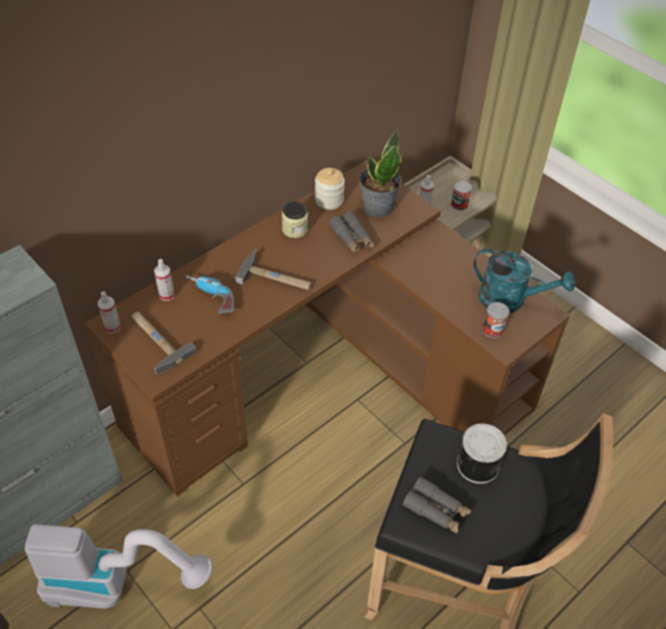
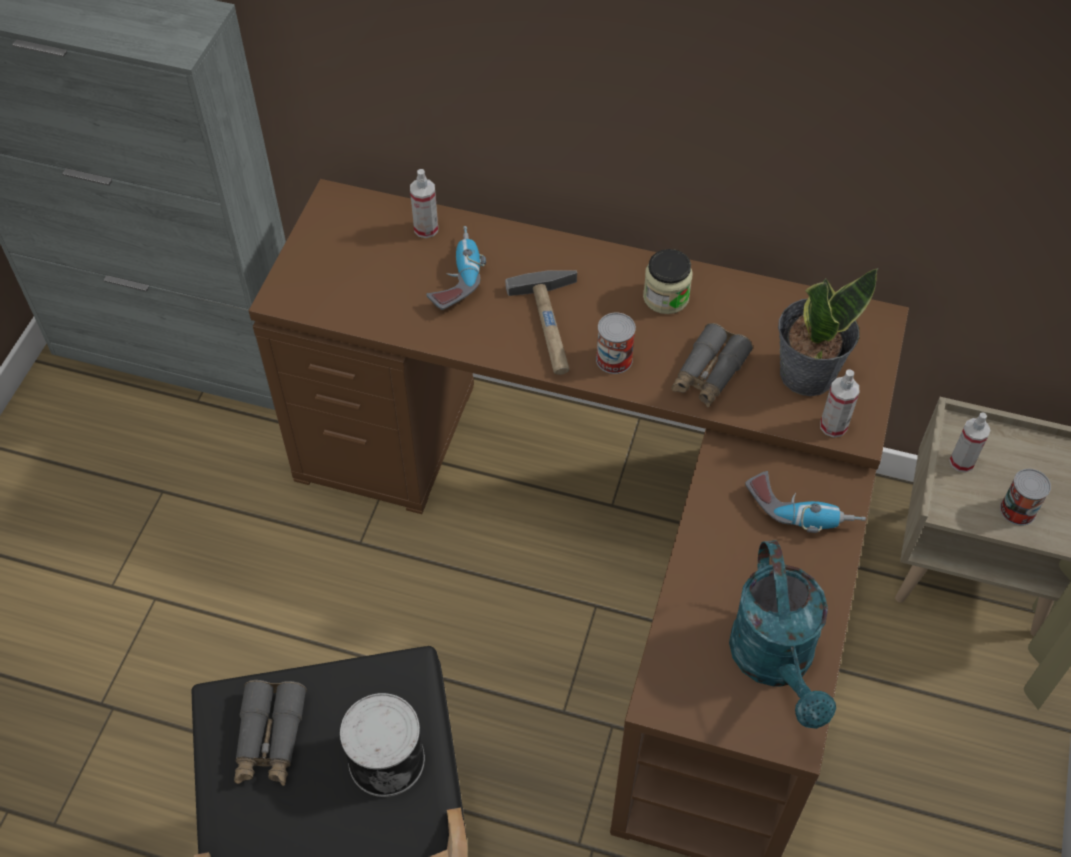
camera: 60 degrees right, 5 degrees up
(112, 327) = (332, 208): spray bottle -> spray bottle (833, 426)
(116, 585) = (138, 492): vacuum cleaner -> none
(155, 341) = (340, 262): hammer -> none
(329, 200) = (764, 306): jar -> none
(440, 252) = (802, 510): none -> power drill
(493, 329) = (689, 665): can -> can (614, 359)

